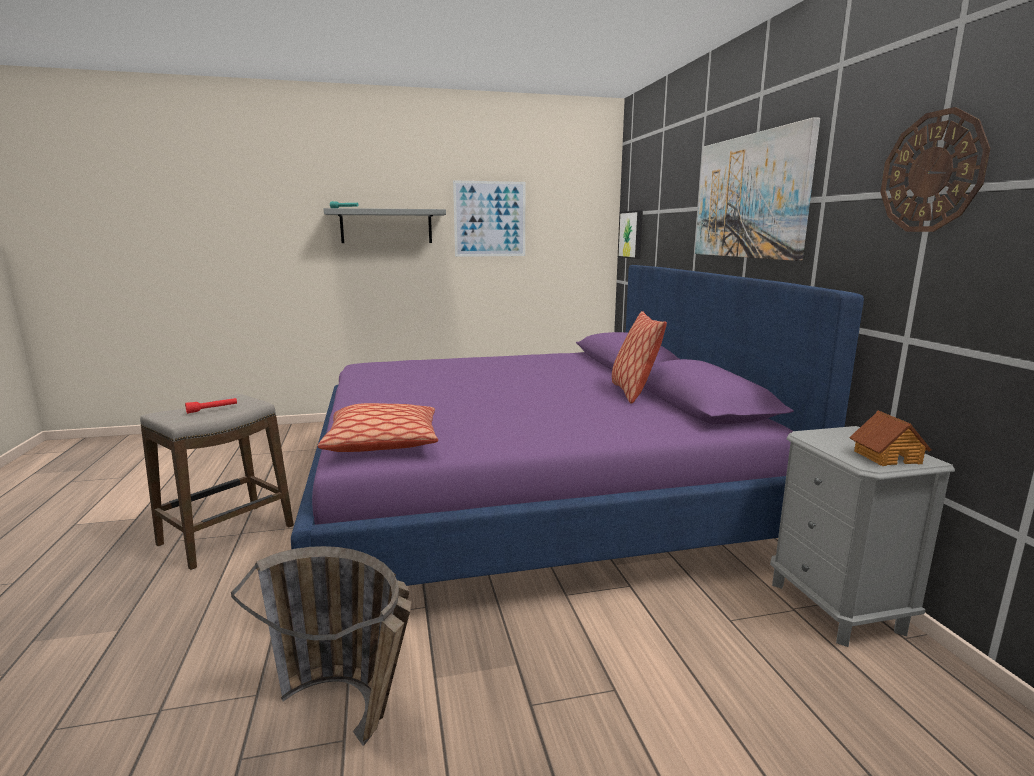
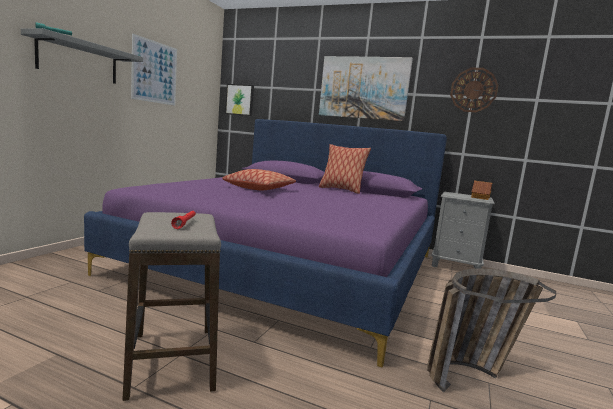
camera: 55 degrees left, 5 degrees down
(383, 443) = (351, 222): pillow -> pillow (259, 189)

